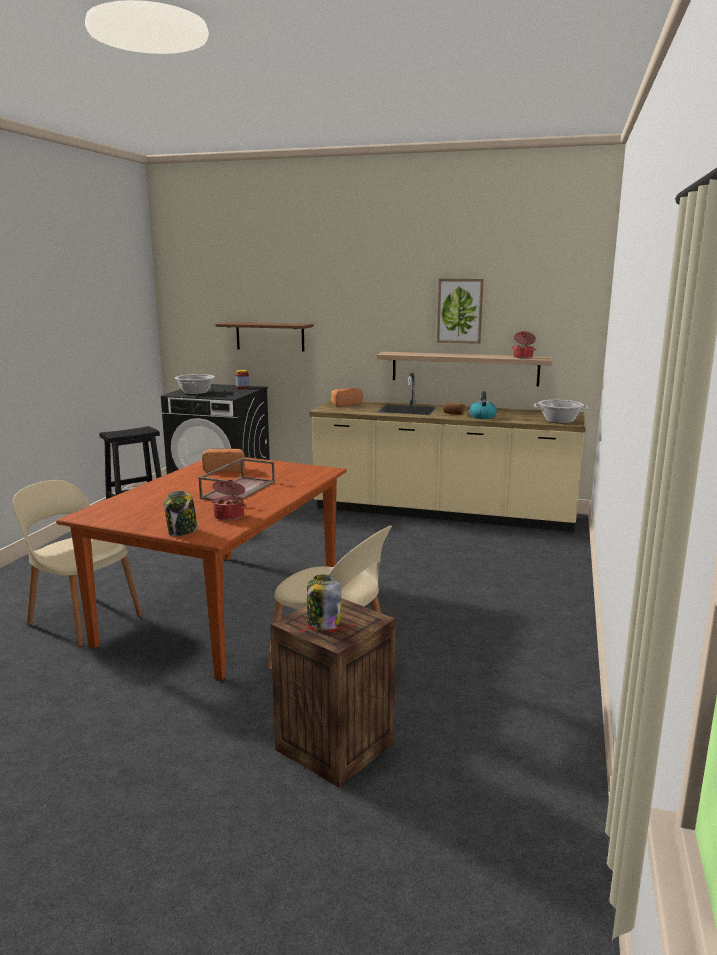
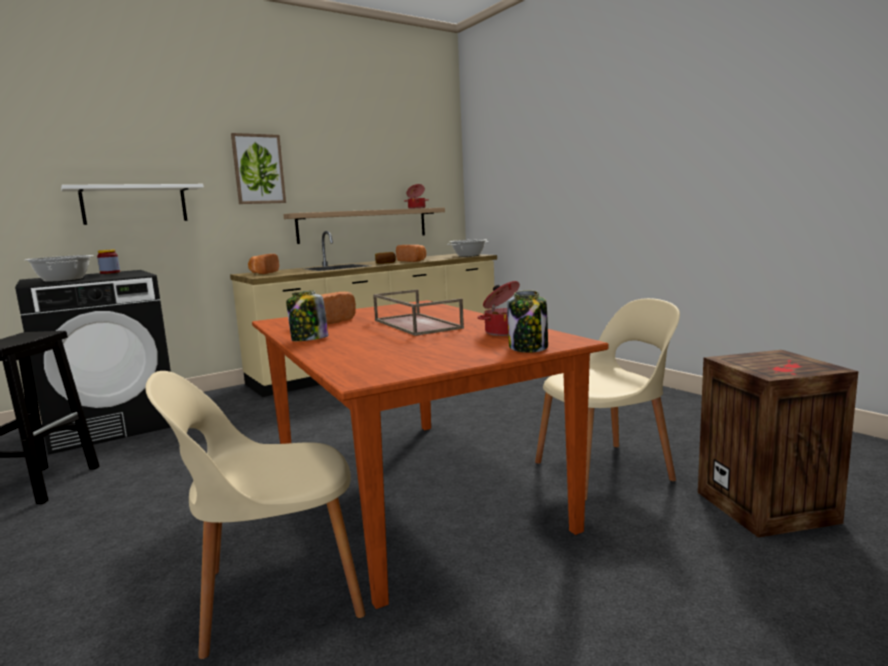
camera: 50 degrees left, 5 degrees down
(270, 336) = (135, 204): brown shelf -> white shelf
(323, 623) = (781, 366): jar -> jar (309, 339)
(460, 311) = (353, 169): picture -> picture (258, 169)
(482, 416) = (413, 261): kettle -> bread

